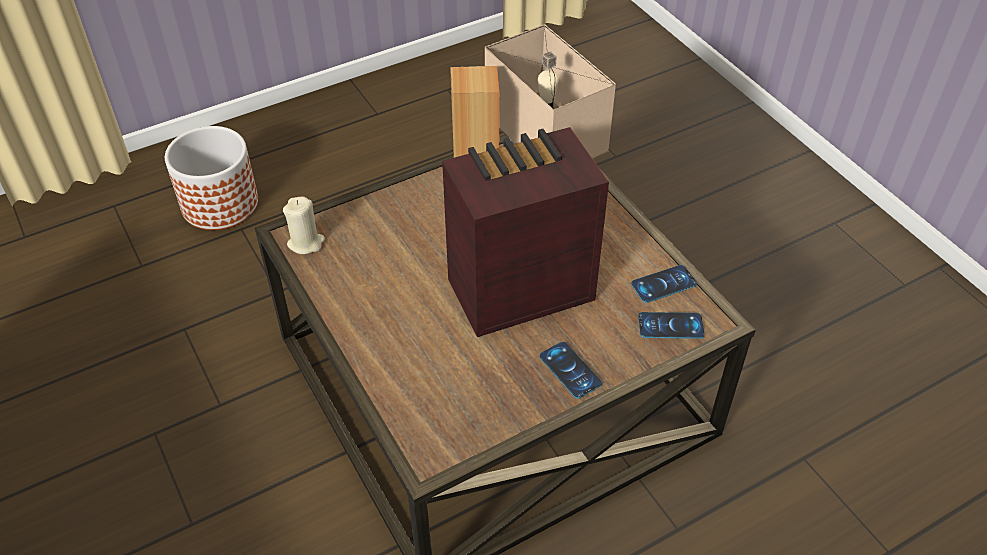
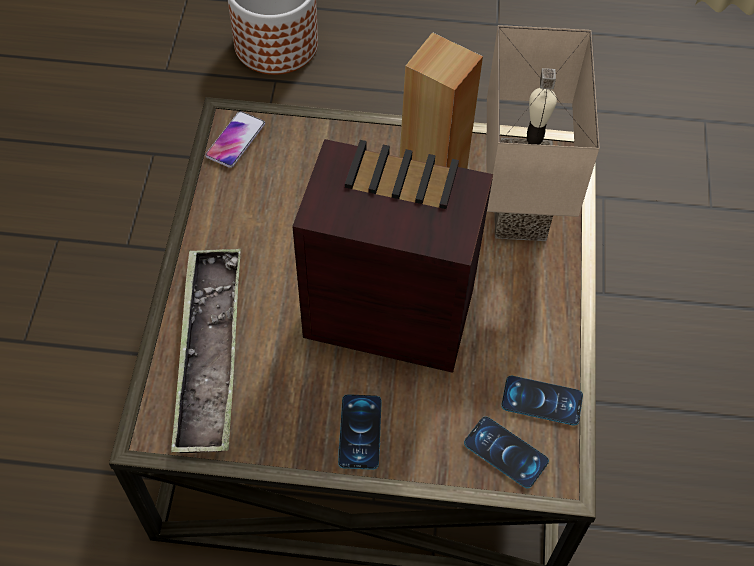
camera: 35 degrees right, 10 degrees up
(306, 243) = (235, 140): beige candle -> phone
(420, 386) = (209, 354): none -> tray

